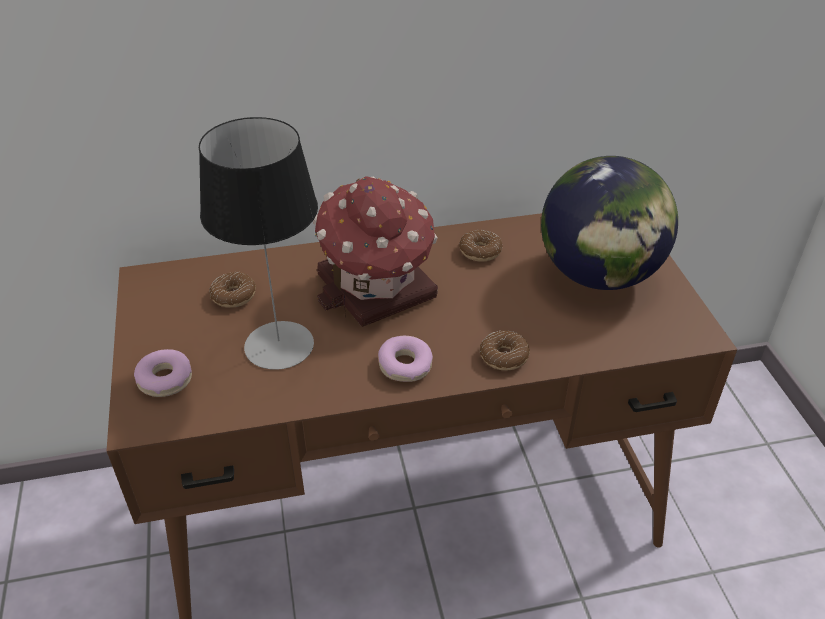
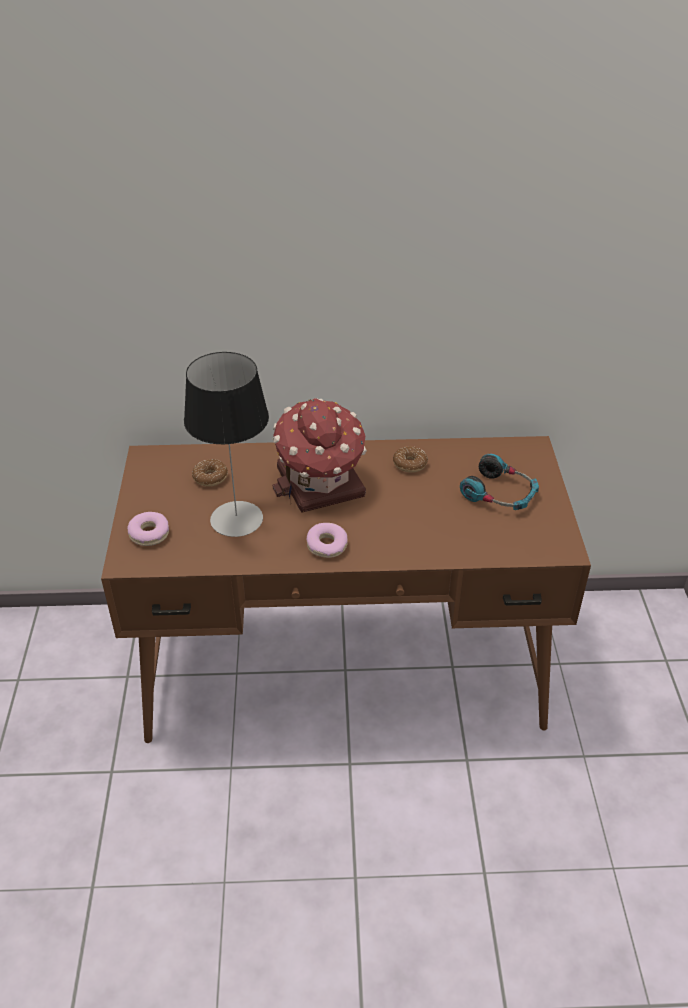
camera: 10 degrees right, 0 degrees up
(504, 356) = (404, 548): donut -> none
(598, 275) = (499, 494): globe -> headphones

